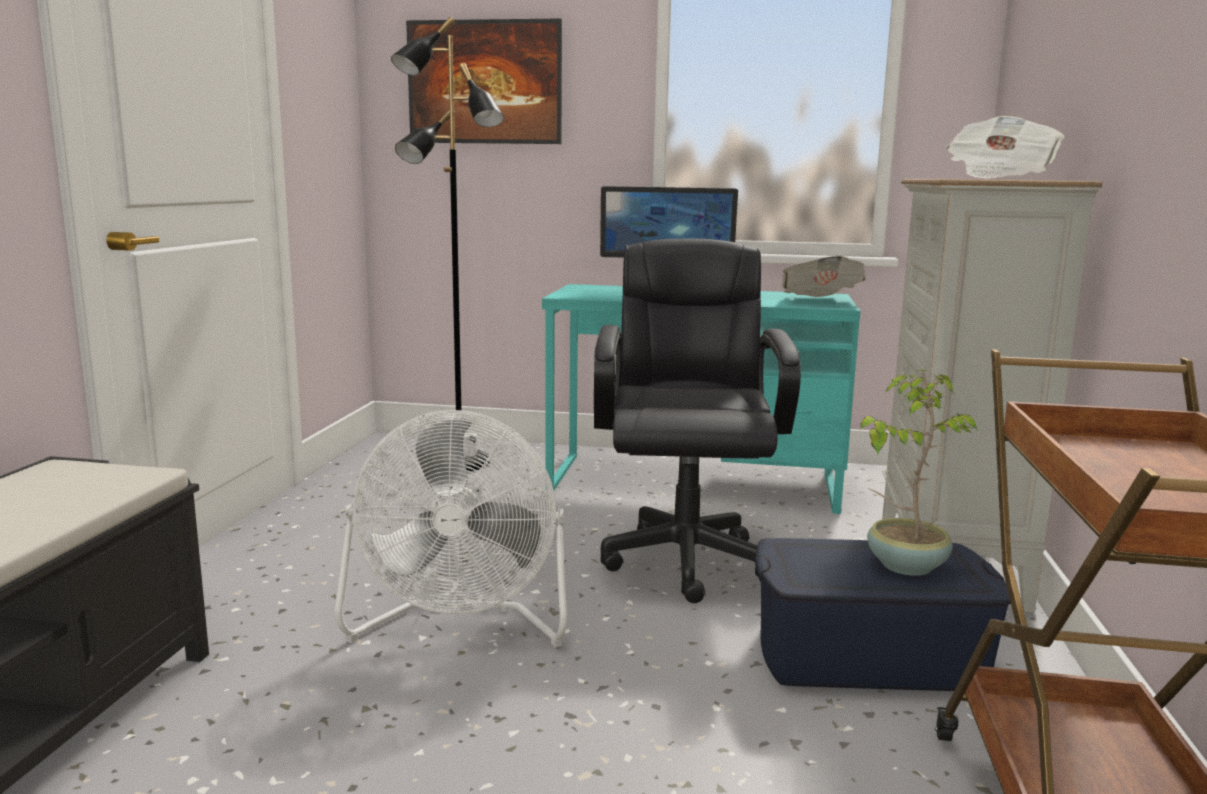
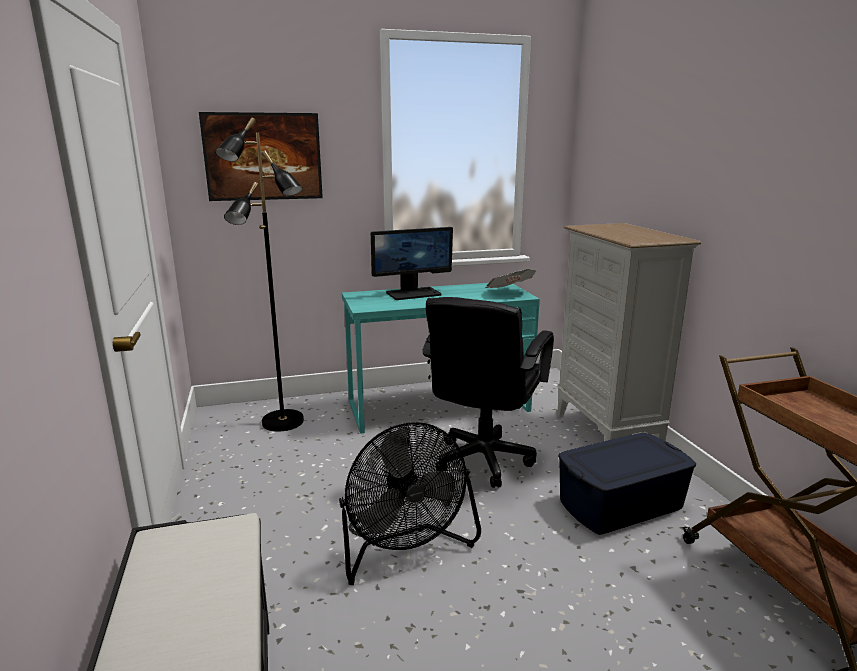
camera: 25 degrees left, 5 degrees up
(453, 622) = (399, 549): white fan -> black fan
(684, 559) = (482, 464): black office chair -> black office chair turned 135 degrees counterclockwise
(904, 565) = (637, 454): potted plant -> none
(998, 178) = (632, 232): newspaper -> none

